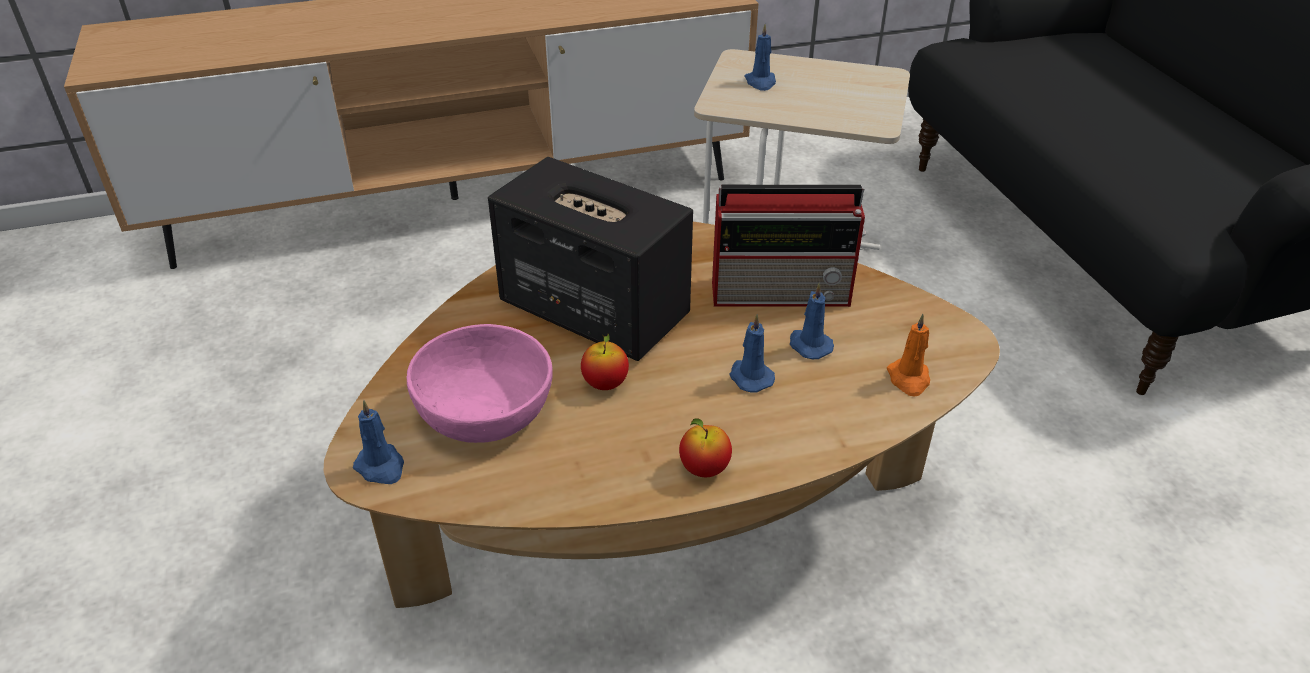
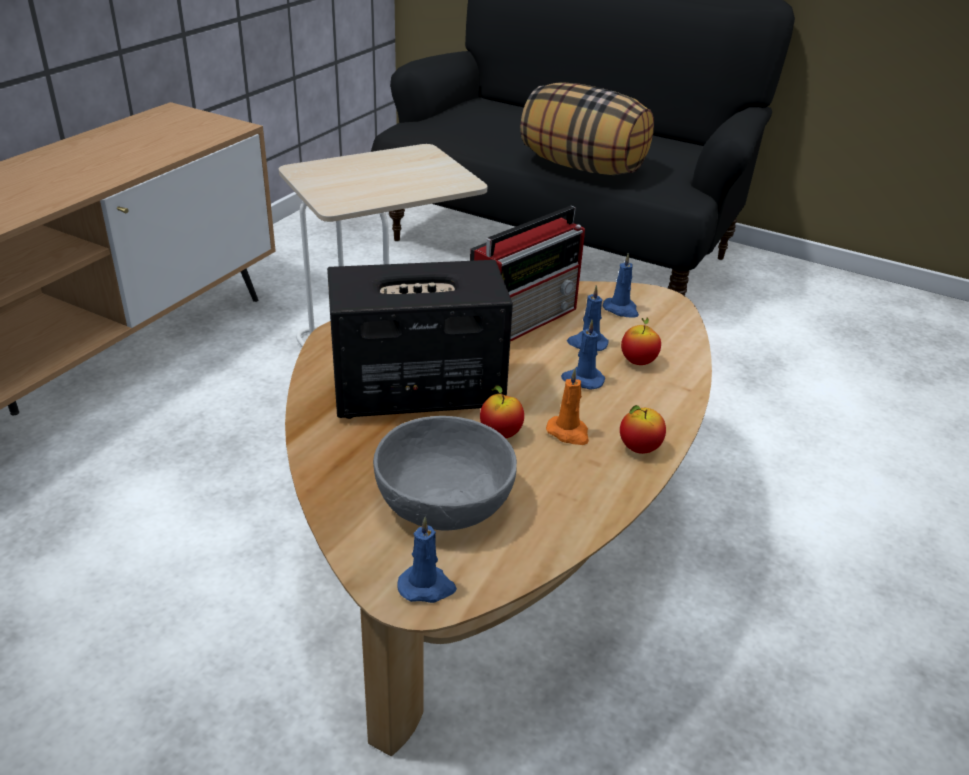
camera: 45 degrees left, 5 degrees down
(486, 411) = (445, 500): pink bowl -> grey bowl
(760, 82) = (342, 181): blue candle -> blue candle (621, 310)
(833, 389) = (638, 362): none -> apple
(909, 379) = (667, 335): orange candle -> orange candle (569, 433)
(1106, 155) = (583, 167): none -> pillow

